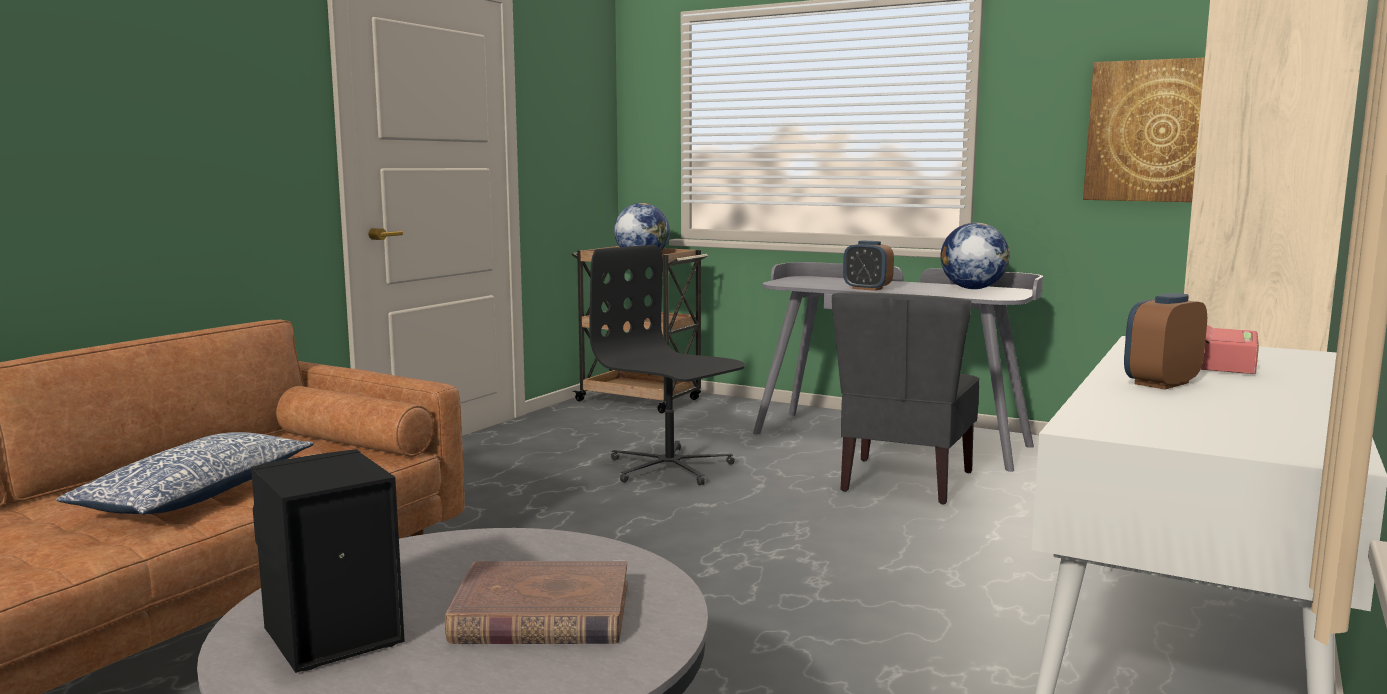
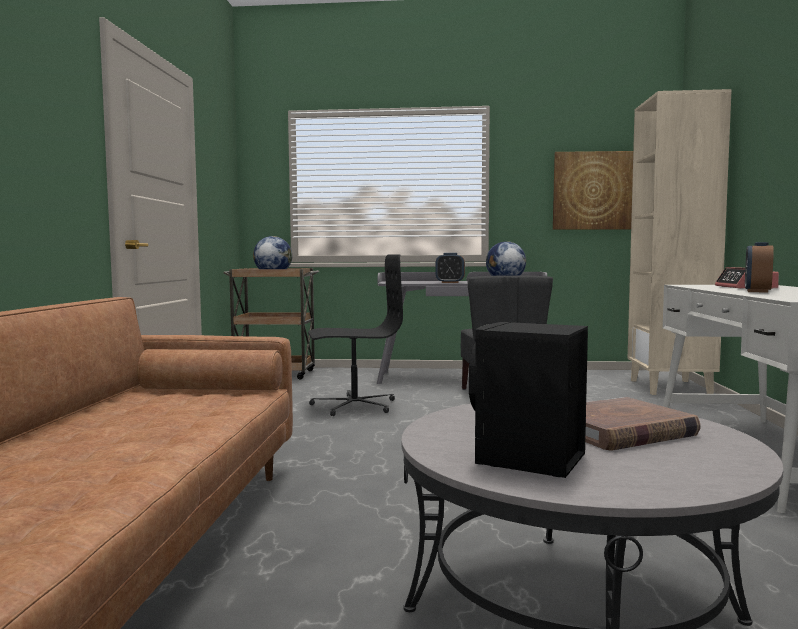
camera: 25 degrees left, 5 degrees down
(196, 495) = (154, 426): pillow -> none
(669, 468) = (353, 405): black office chair -> black office chair turned 150 degrees clockwise

